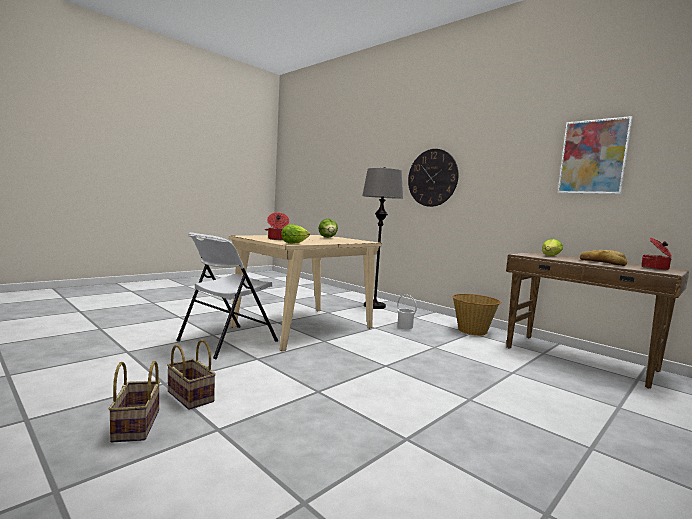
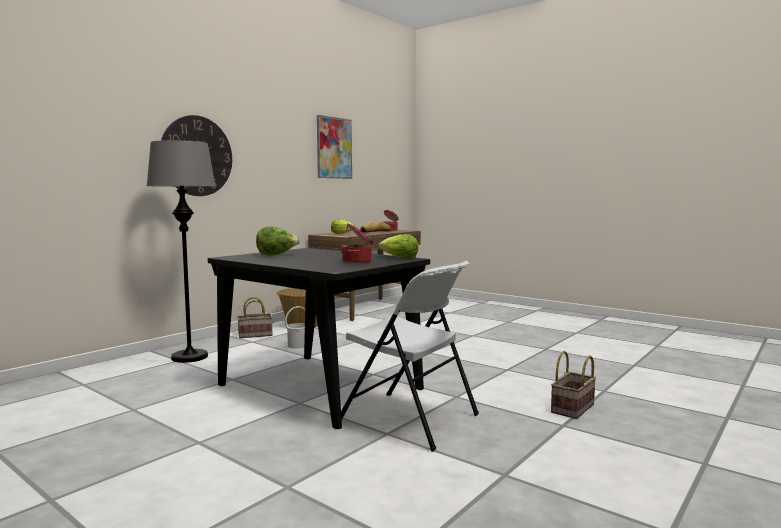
camera: 95 degrees left, 0 degrees up
(137, 426) = (640, 415): basket -> basket (256, 335)
(302, 327) = (321, 387): beige dining table -> black dining table

